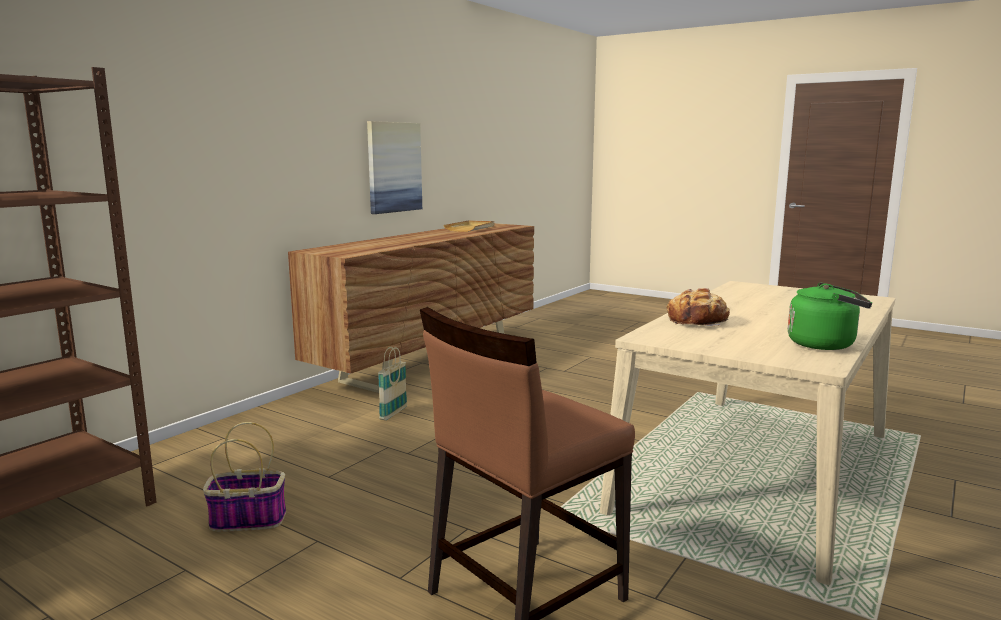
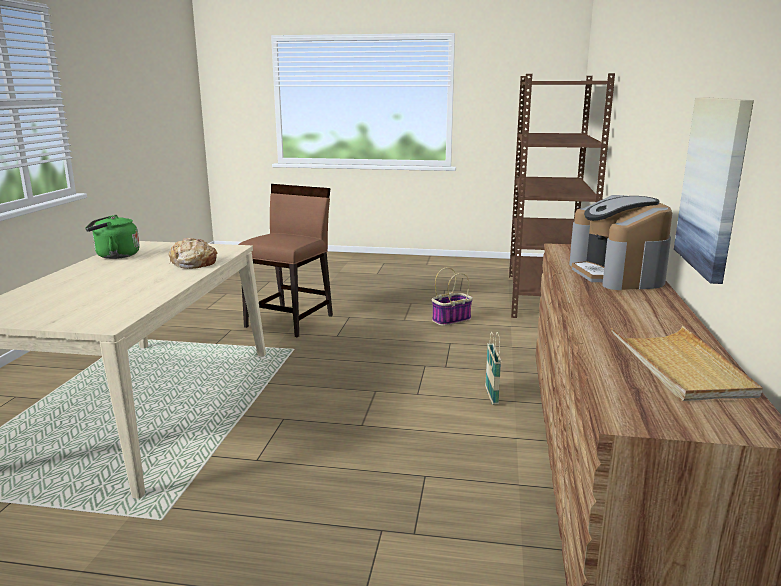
camera: 155 degrees right, 5 degrees up
(379, 243) = (617, 274): none -> coffee machine

